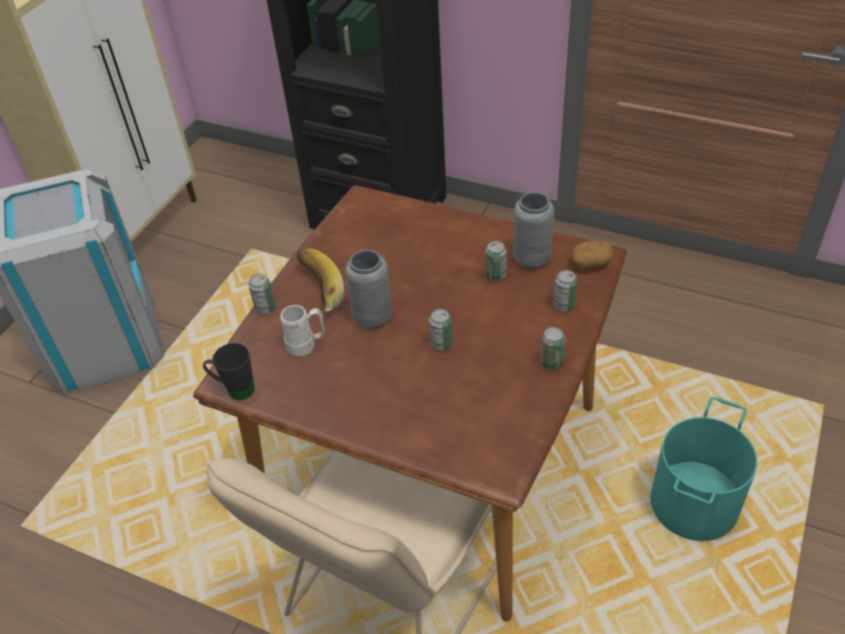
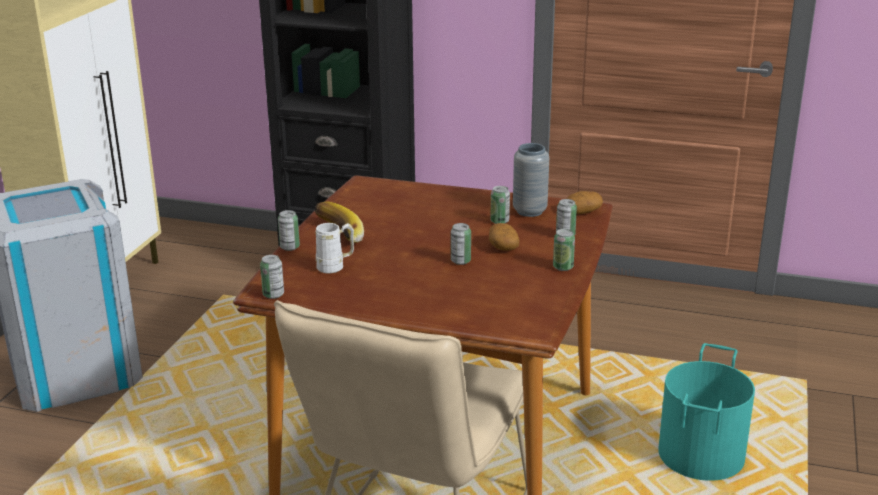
camera: 10 degrees left, 20 degrees down
(234, 389) = (273, 295): black mug -> can
(373, 318) = (393, 249): grey vase -> none
(491, 321) = (503, 246): none -> potato

